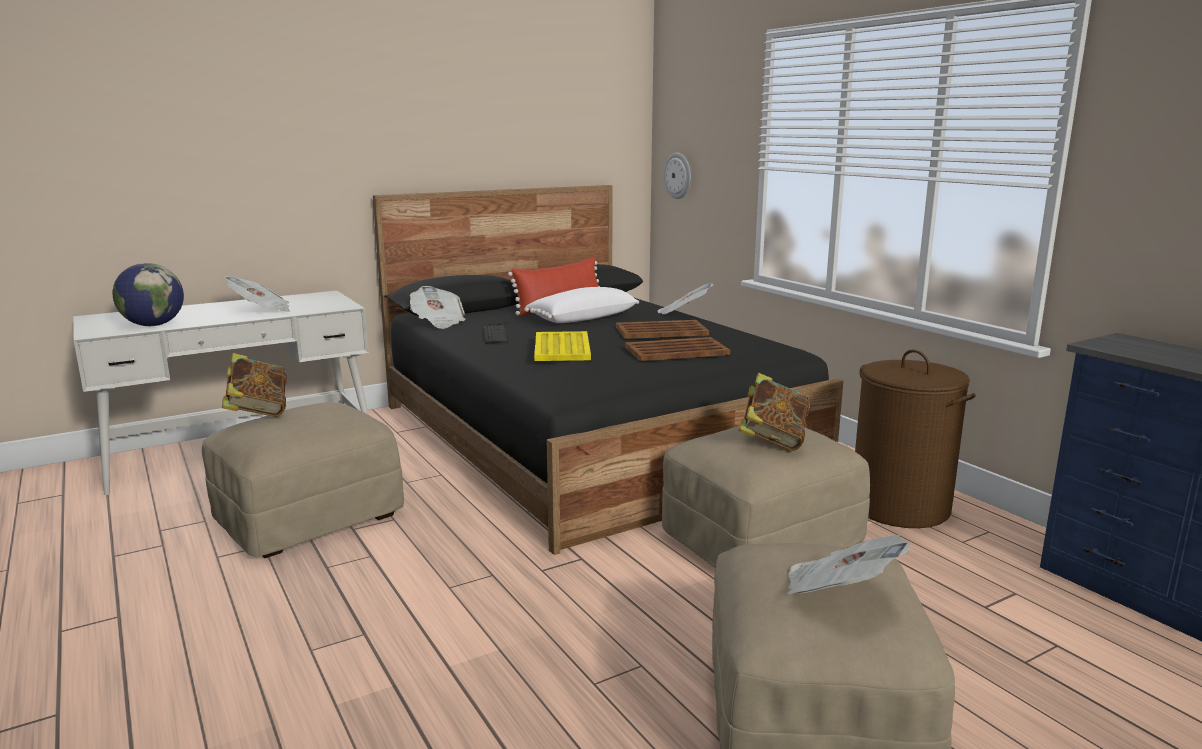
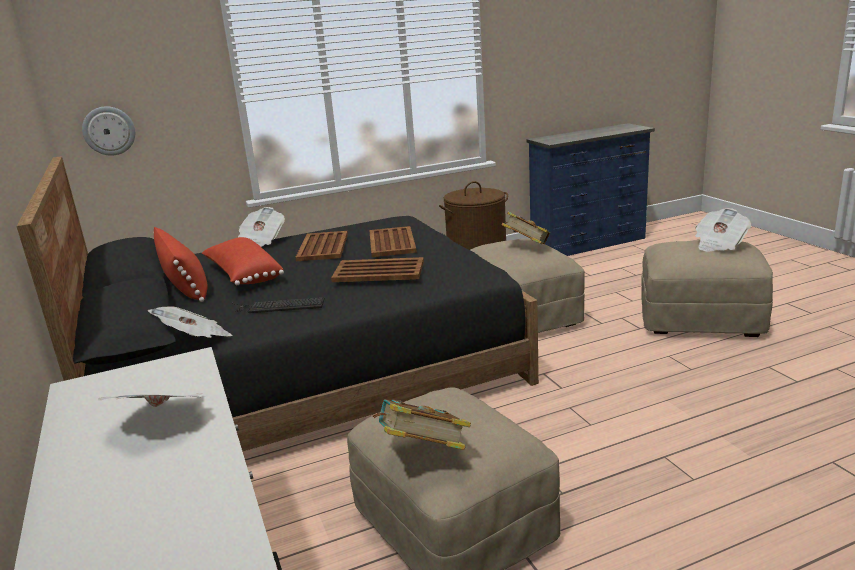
camera: 80 degrees left, 5 degrees up
(153, 325) = (205, 506): globe -> none
(562, 347) = (378, 271): yellow tray -> brown tray
(581, 319) = (243, 275): white pillow -> red pillow

